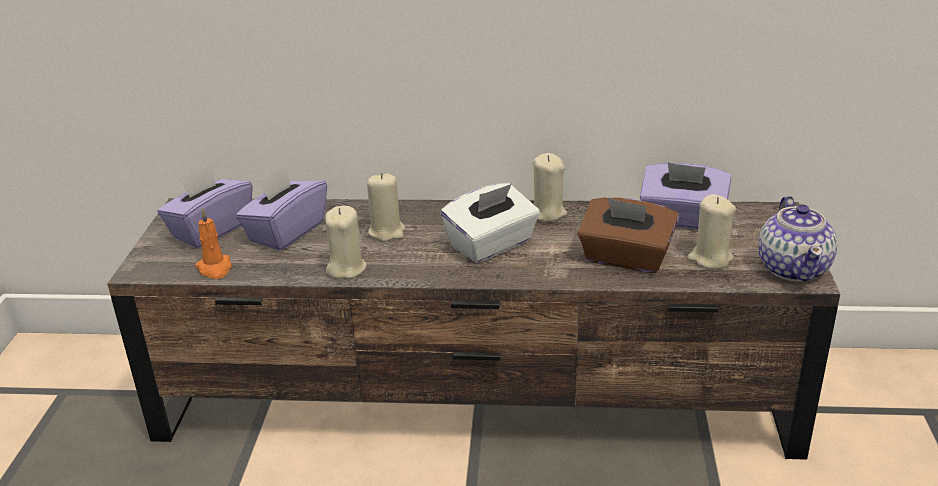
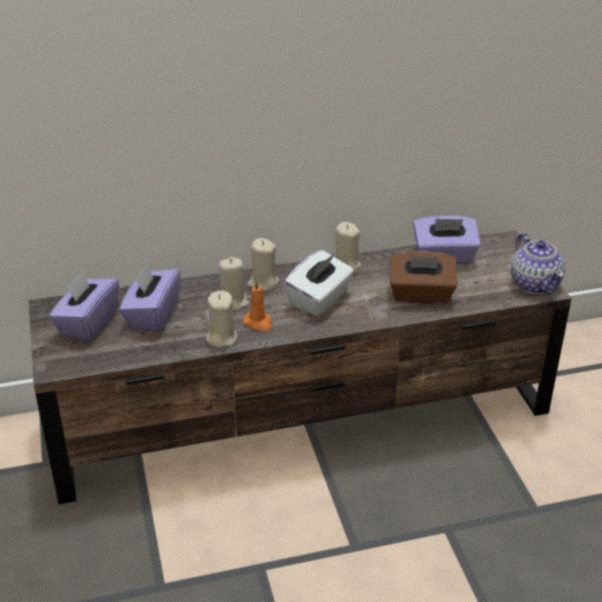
camera: 20 degrees left, 5 degrees up
(215, 269) = (116, 356): orange candle -> orange candle (259, 323)
(710, 258) = (477, 285): beige candle -> beige candle (263, 283)

